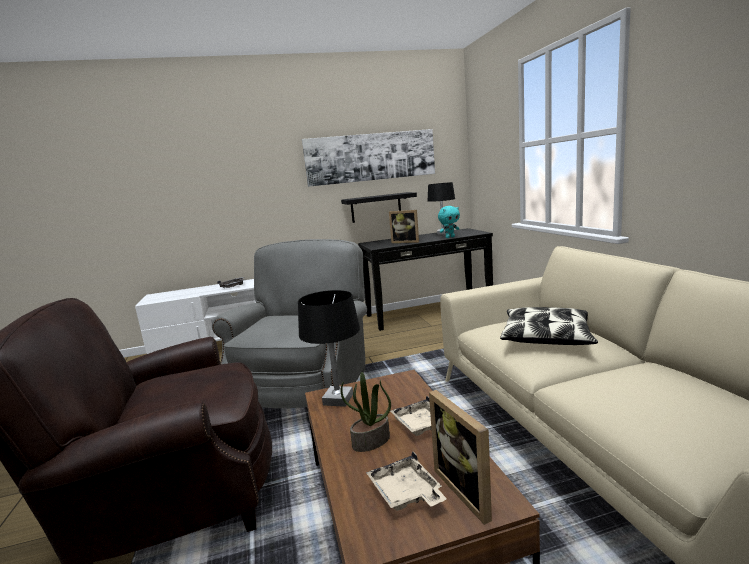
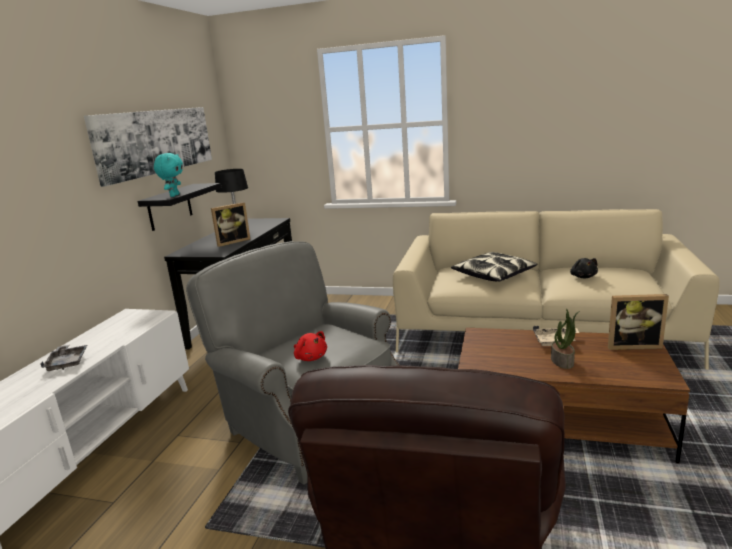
camera: 60 degrees left, 5 degrees up
(264, 327) = (310, 357): none -> red plush toy
(338, 400) = (487, 362): black table lamp -> none
(406, 494) = (627, 361): beige tray -> none
(450, 237) = (264, 229): turquoise plush toy -> turquoise plush toy (174, 195)
(640, 387) = (583, 277): none -> black plush toy

